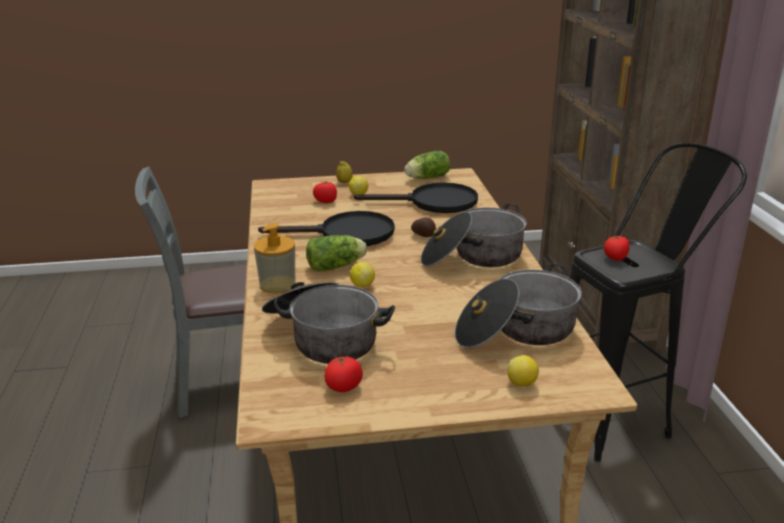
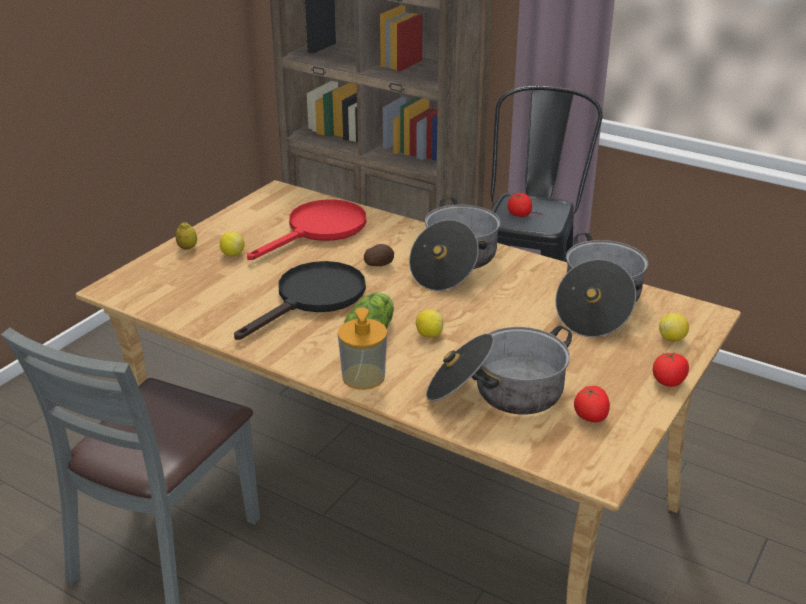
camera: 50 degrees left, 5 degrees up
(326, 201) = (216, 276): tomato -> tomato (668, 382)
(426, 178) = (257, 208): lettuce -> none
(433, 203) = (319, 230): black frying pan -> red frying pan

